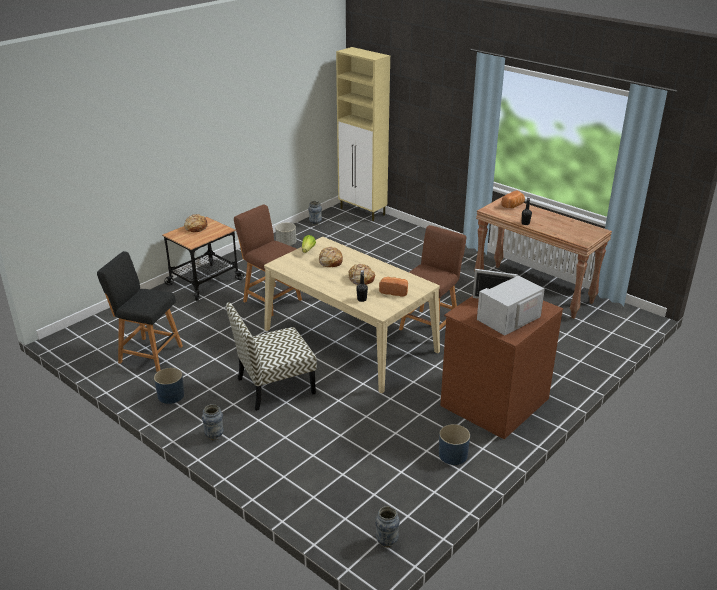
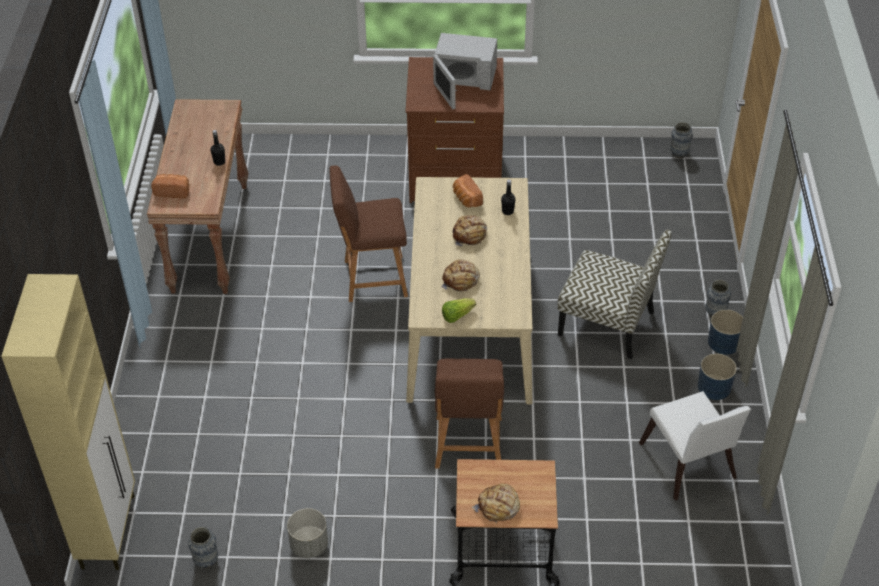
camera: 130 degrees left, 15 degrees up
(148, 353) = (689, 466): black stool -> white chair
(452, 455) = (553, 167): blue planter -> blue planter (724, 342)

